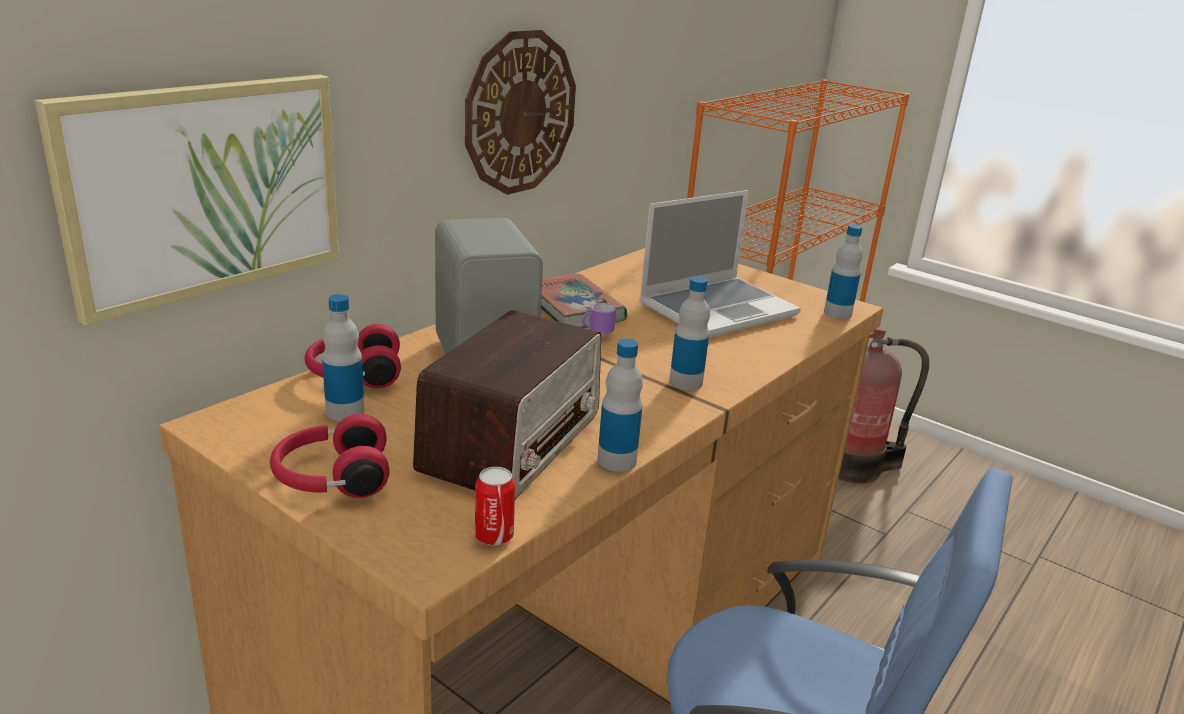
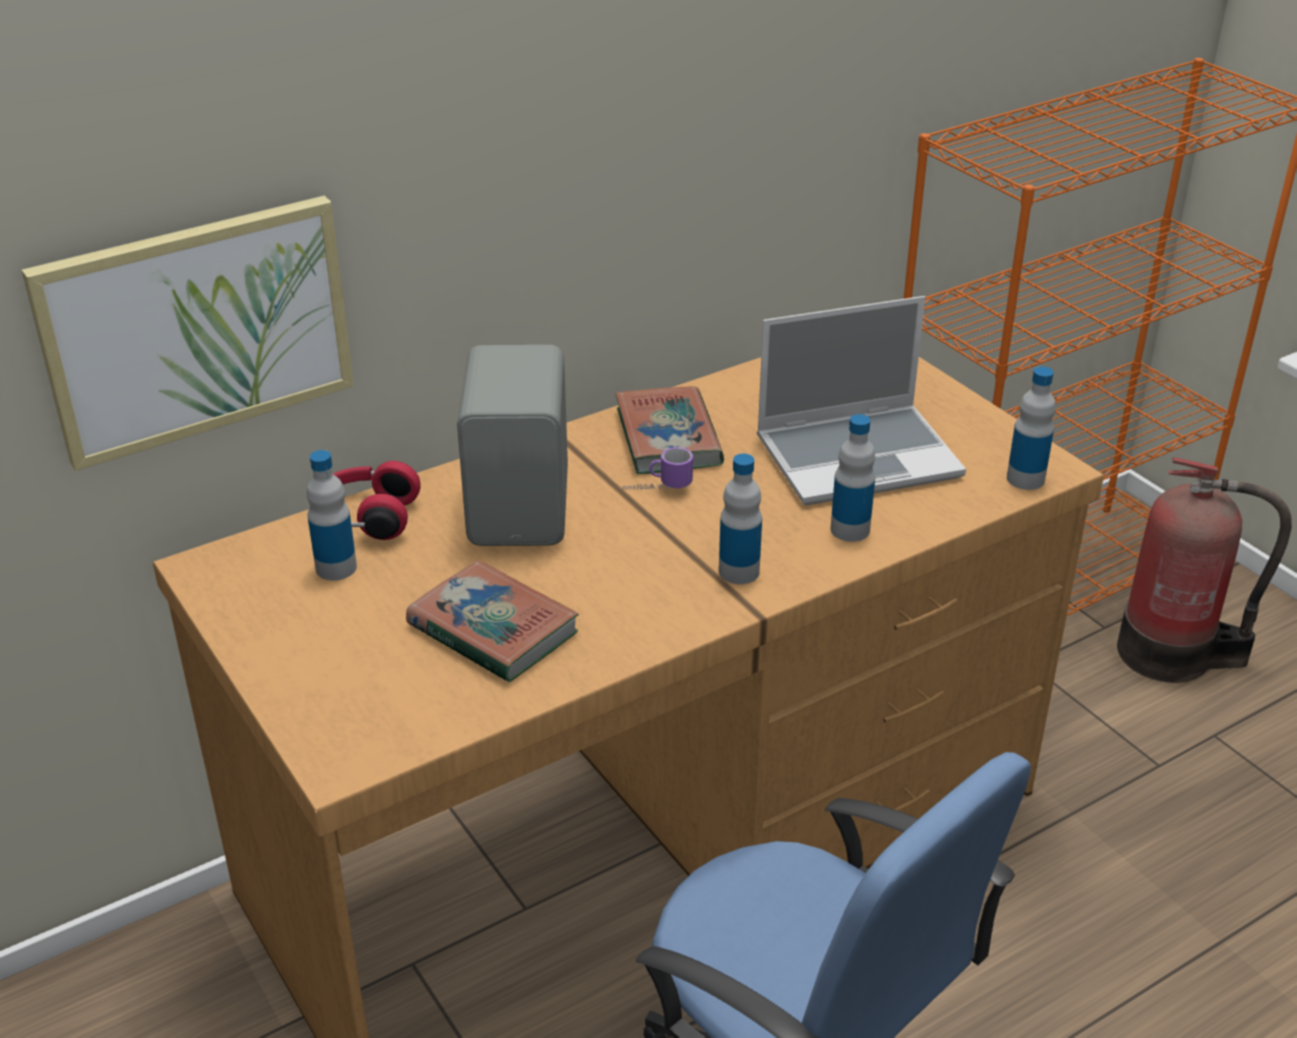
camera: 20 degrees right, 10 degrees up
(331, 479) = (289, 652): red headphones -> none
(494, 536) = (415, 743): can -> none
(513, 441) = (492, 629): radio -> book
(520, 113) = (609, 192): wall clock -> none
(617, 460) = (591, 671): bottle -> bottle (850, 529)

